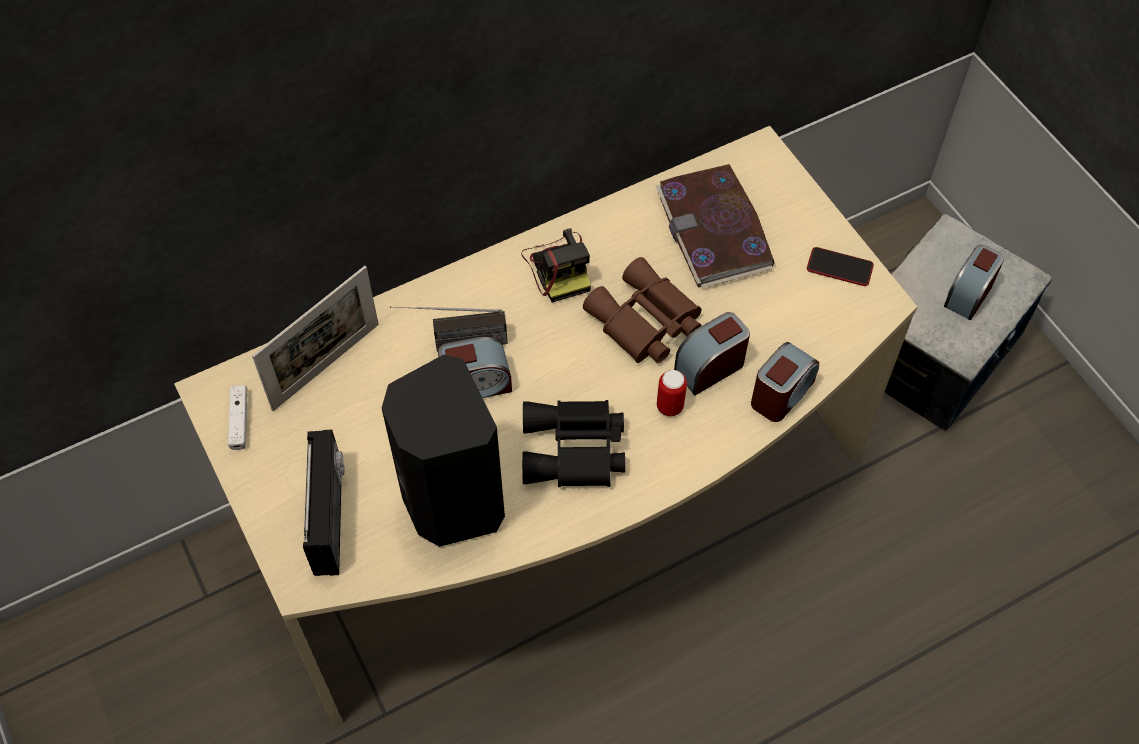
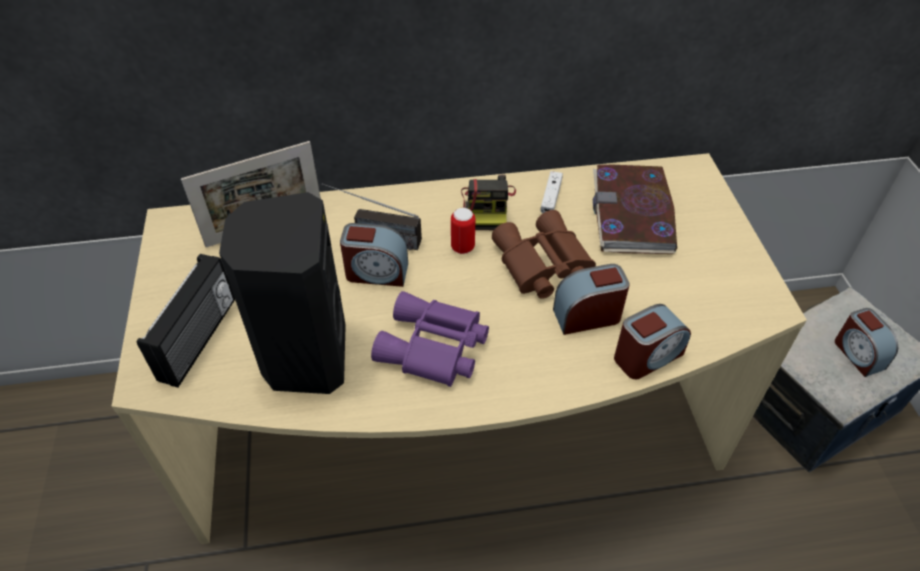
camera: 20 degrees right, 10 degrees down
(239, 421) = (176, 247): white game controller -> white game controller (551, 197)
(574, 451) = (433, 349): black binoculars -> purple binoculars
(670, 406) = (536, 337): can -> can (462, 247)
(839, 267) = (738, 269): phone -> none
(968, 294) = (858, 354): alarm clock -> alarm clock turned 75 degrees counterclockwise

